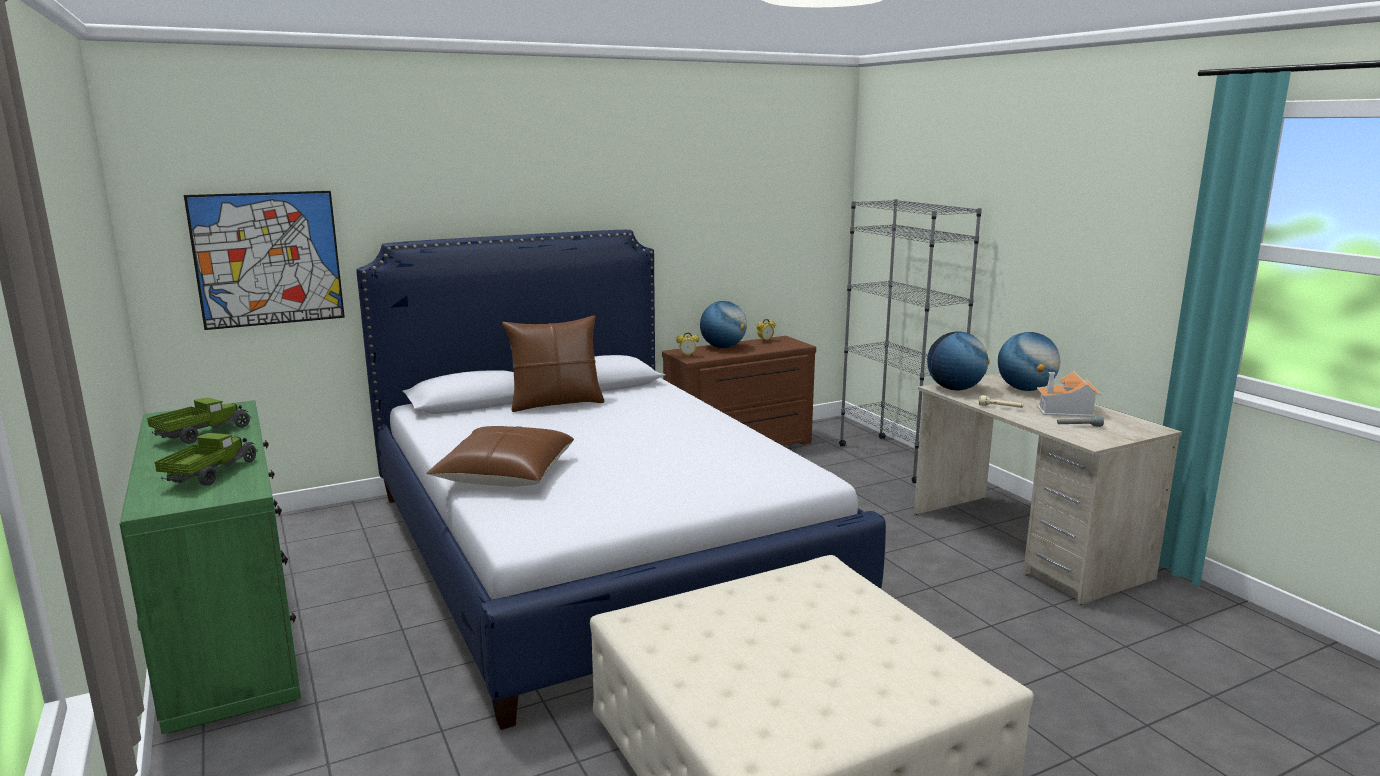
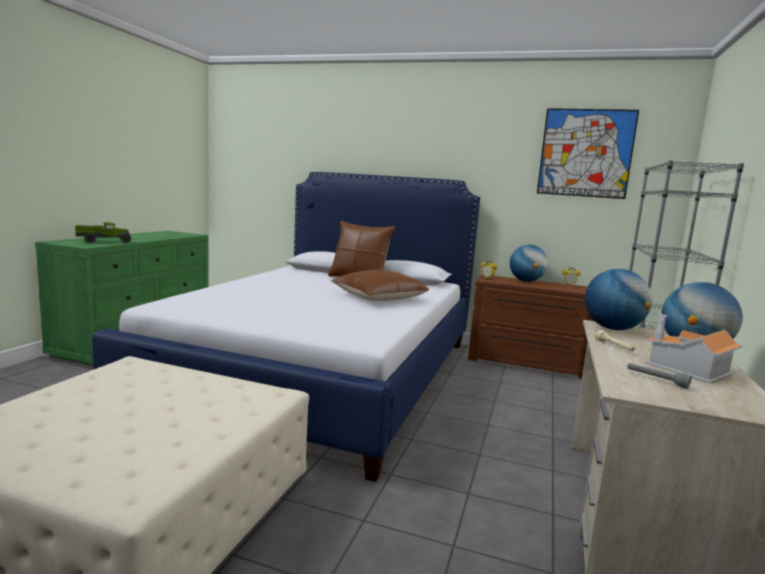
camera: 45 degrees right, 5 degrees down
(202, 434) = (152, 236): toy truck -> none
(268, 259) = (263, 175): picture -> picture (585, 153)
(505, 474) = (238, 289): brown pillow -> brown pillow (378, 297)

